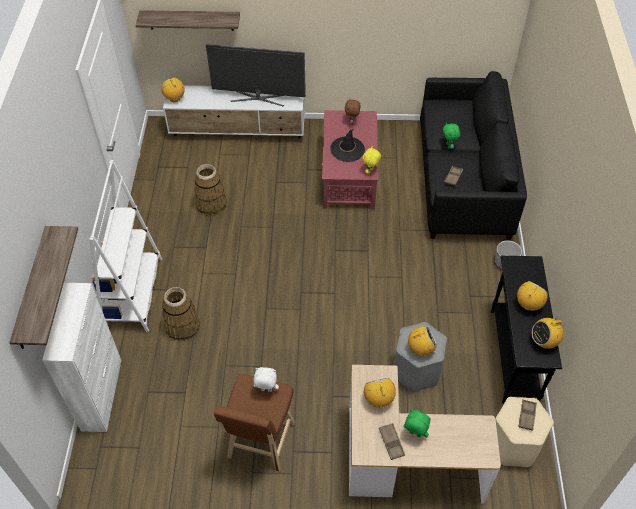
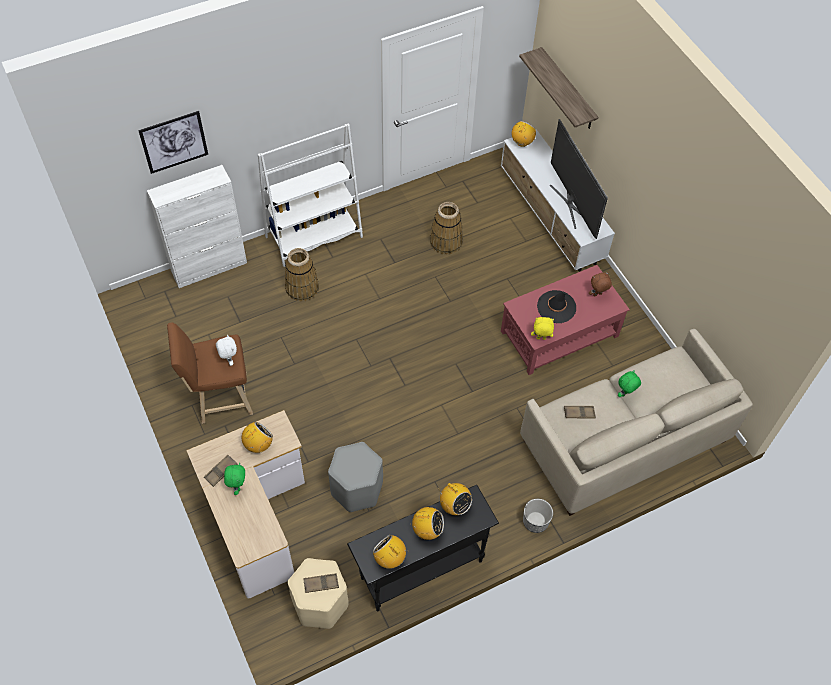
camera: 60 degrees right, 5 degrees up
(32, 290) = (174, 142): shelf -> picture
(420, 349) = (347, 466): radio -> radio (454, 506)
(463, 180) = (624, 441): black sofa -> beige sofa

